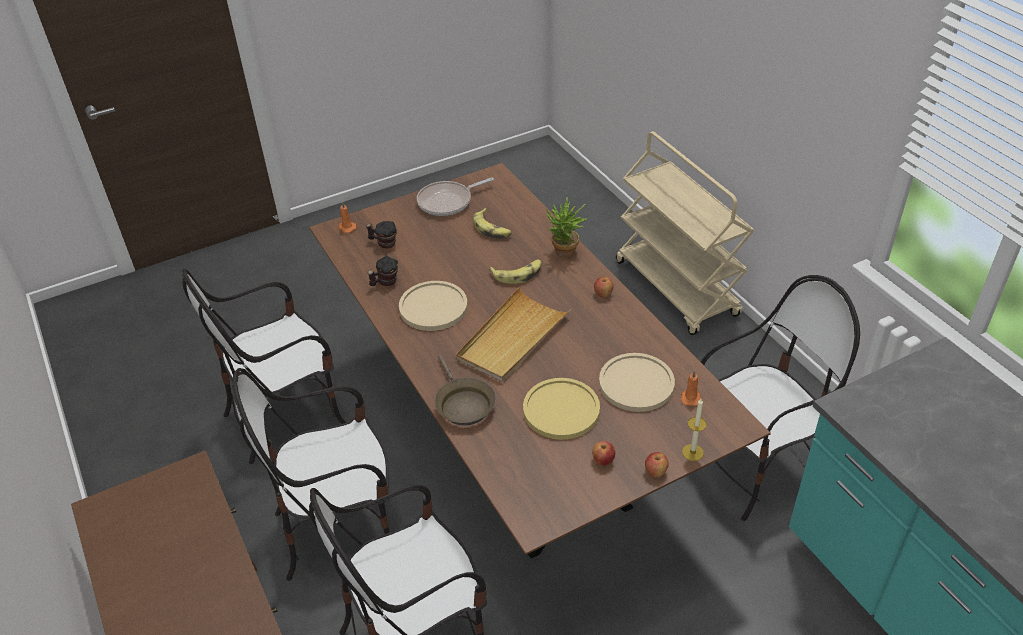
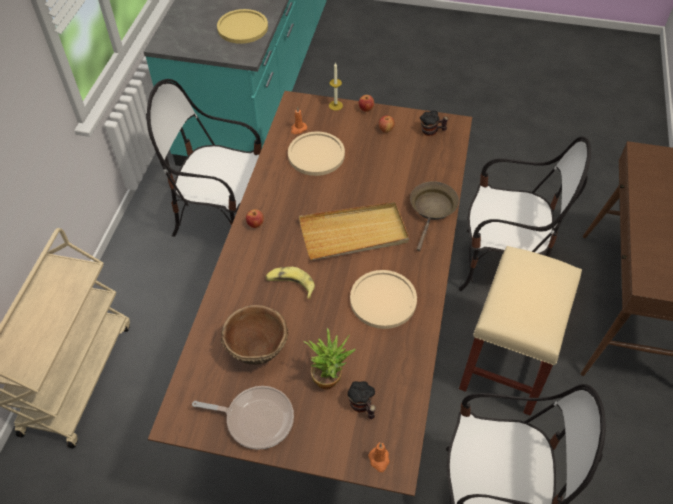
camera: 140 degrees left, 10 degrees up
(339, 529) = (507, 363): chair -> beige stool
(385, 282) = (399, 355): mug -> mug (432, 131)
(492, 229) = (257, 349): banana -> brown bowl
(561, 410) = (377, 168): yellow plate -> yellow plate (242, 27)
(564, 254) = (236, 277): potted plant -> potted plant (330, 377)

